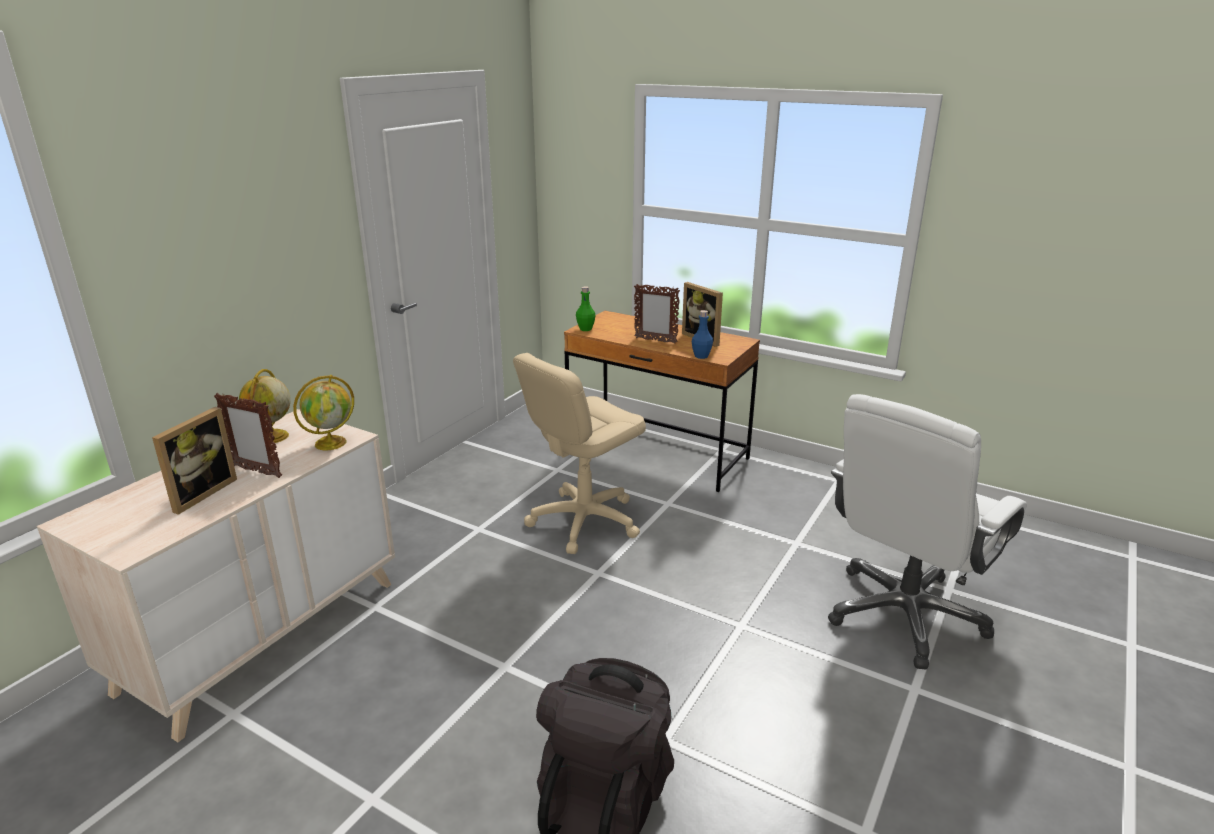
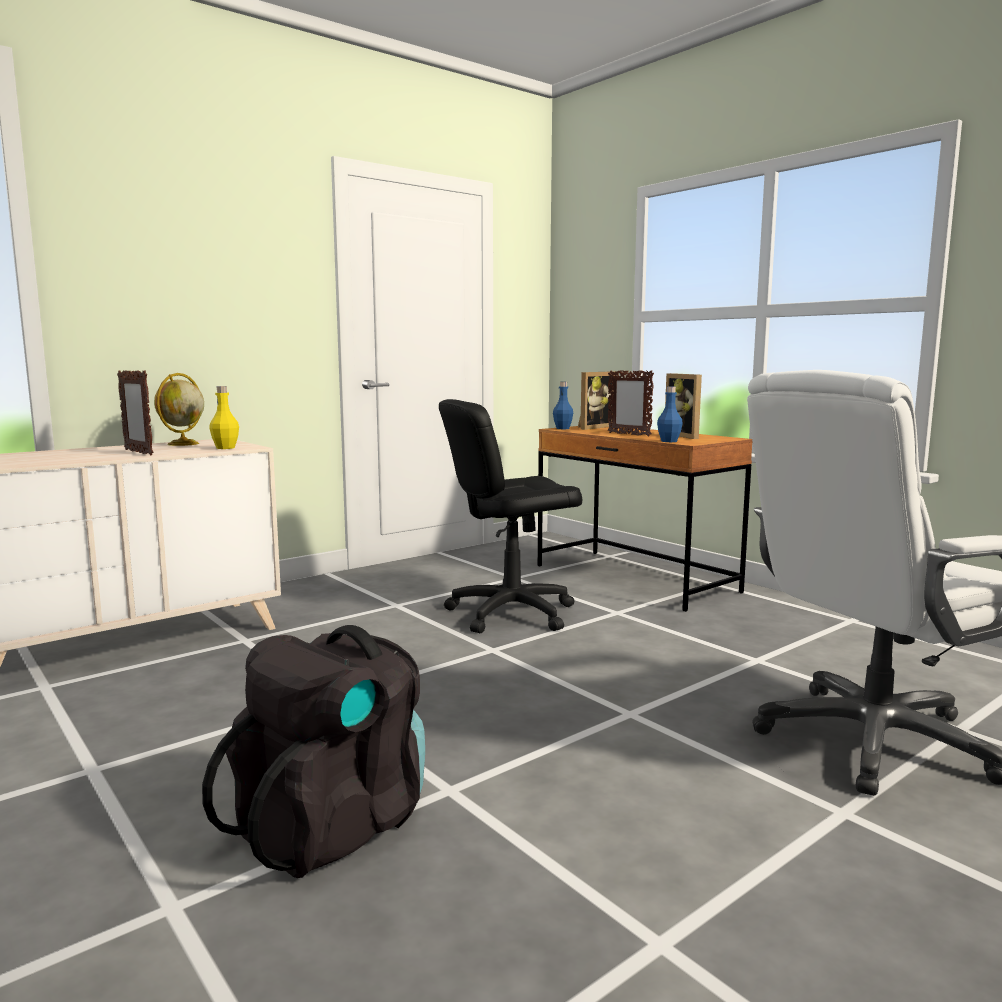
camera: 20 degrees right, 15 degrees down
(199, 493) = (74, 456): picture frame -> picture frame (592, 427)
(331, 443) = (225, 448): globe -> yellow bottle
(584, 521) = (511, 613): beige office chair -> black office chair
(585, 329) = (562, 428): green bottle -> blue bottle

